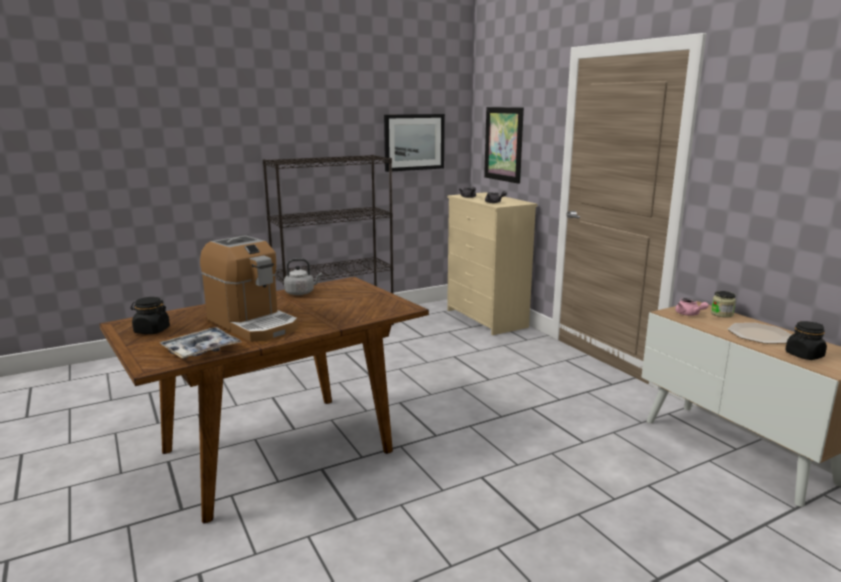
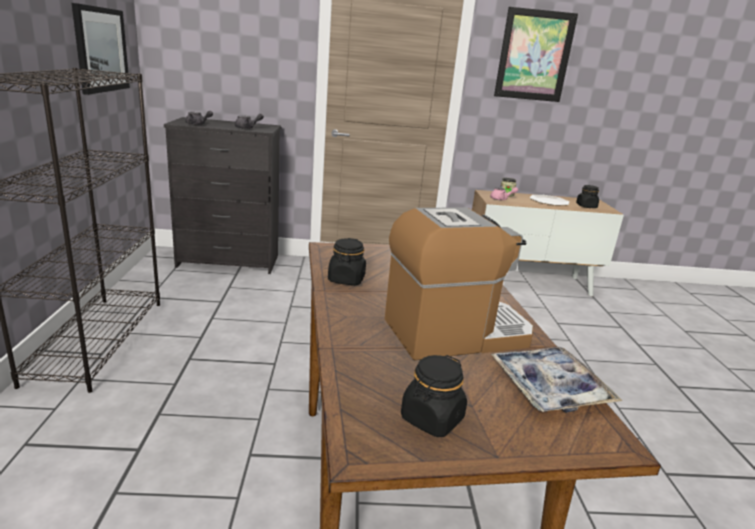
camera: 65 degrees left, 5 degrees up
(301, 293) = (346, 279): grey kettle -> black jar
(486, 319) = (229, 261): beige dresser -> black dresser
(503, 144) = (211, 57): picture -> picture (534, 55)

